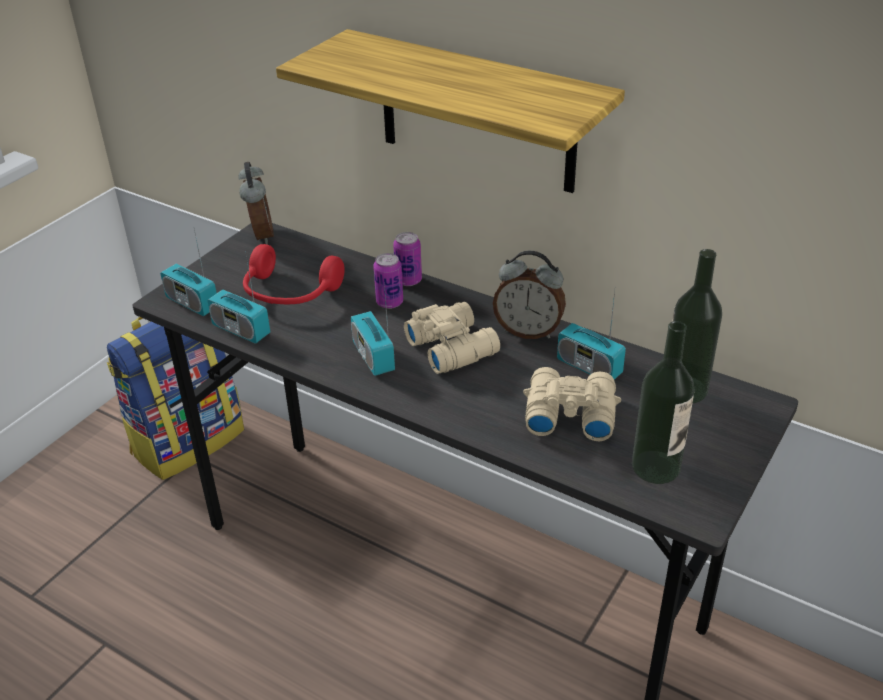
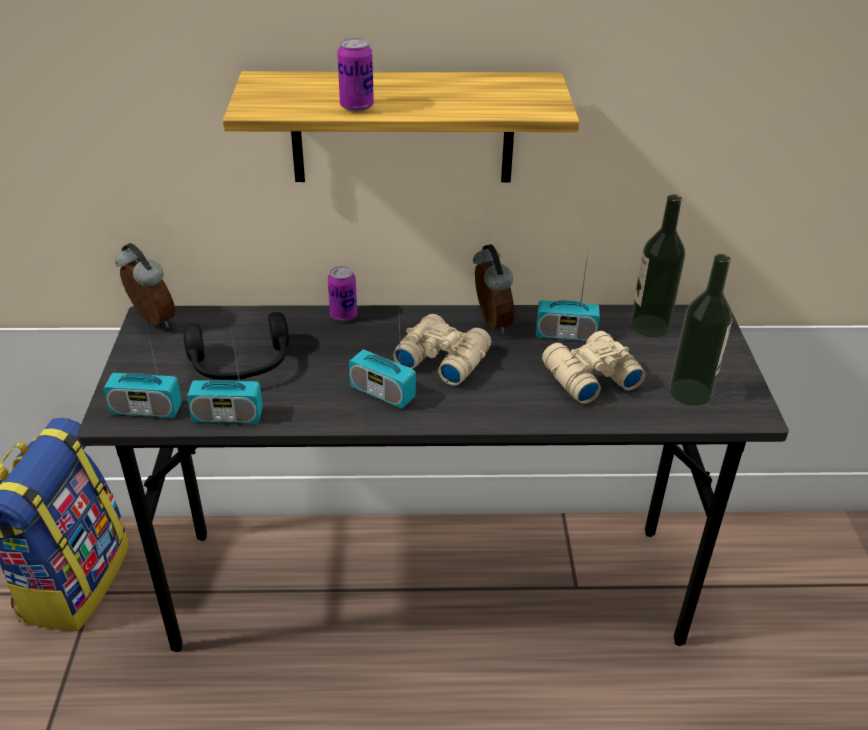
camera: 35 degrees left, 0 degrees up
(289, 293) = (241, 365): red headphones -> black headphones
(389, 302) = (347, 340): can -> can (357, 106)
(528, 331) = (490, 323): alarm clock -> alarm clock turned 90 degrees counterclockwise

